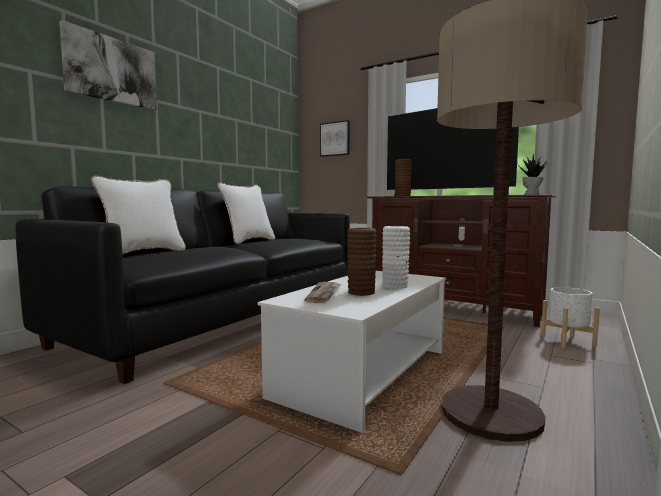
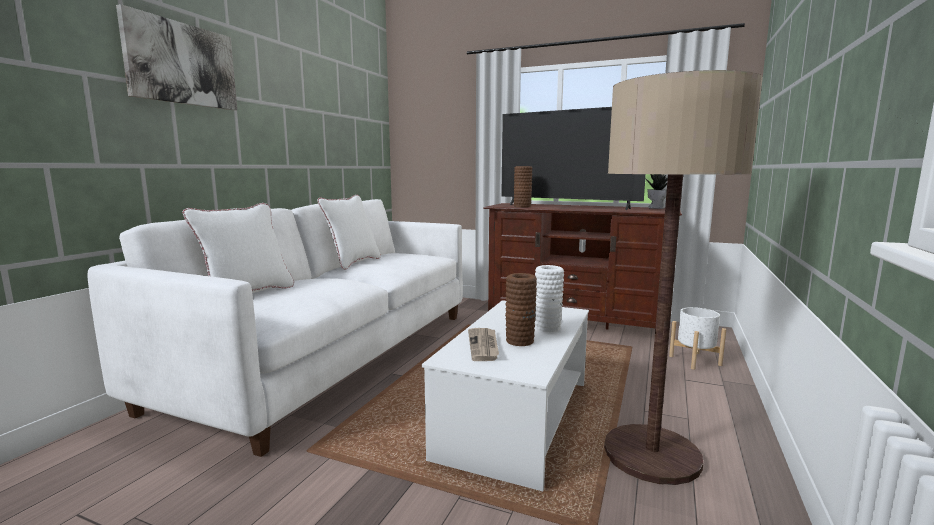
camera: 10 degrees left, 5 degrees up
(224, 319) = (333, 355): black sofa -> white sofa
(335, 139) = (435, 131): picture -> none

